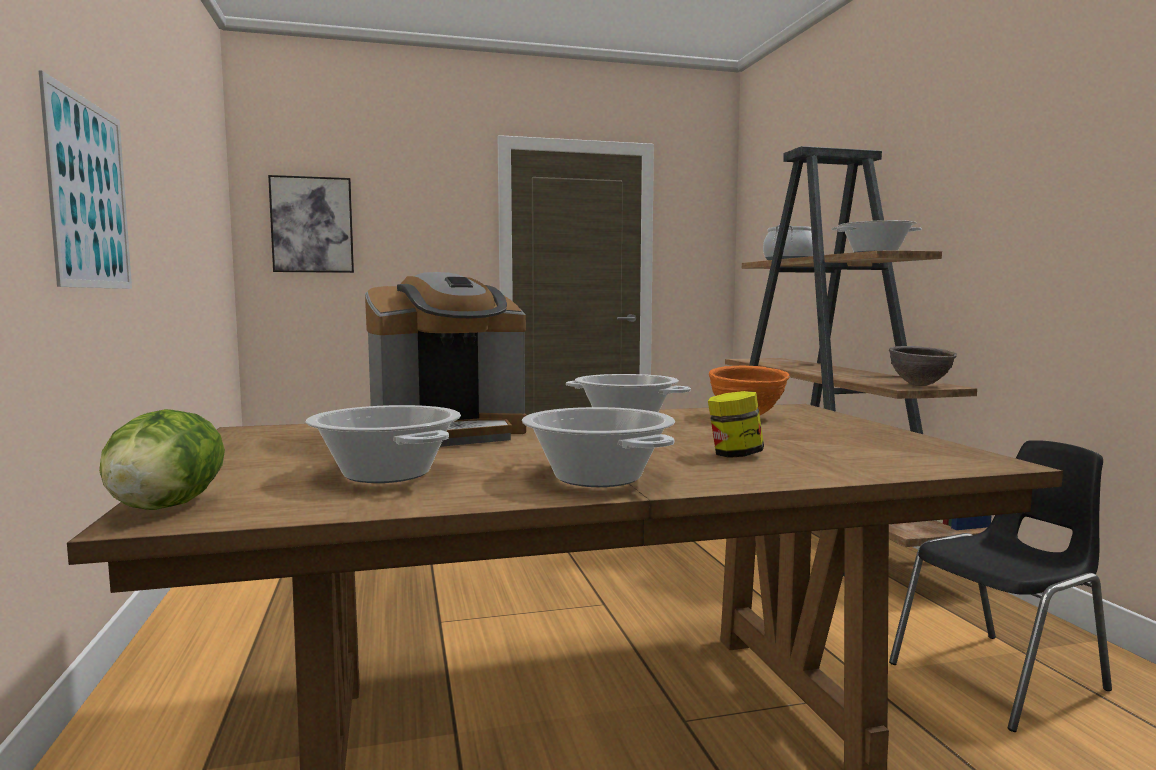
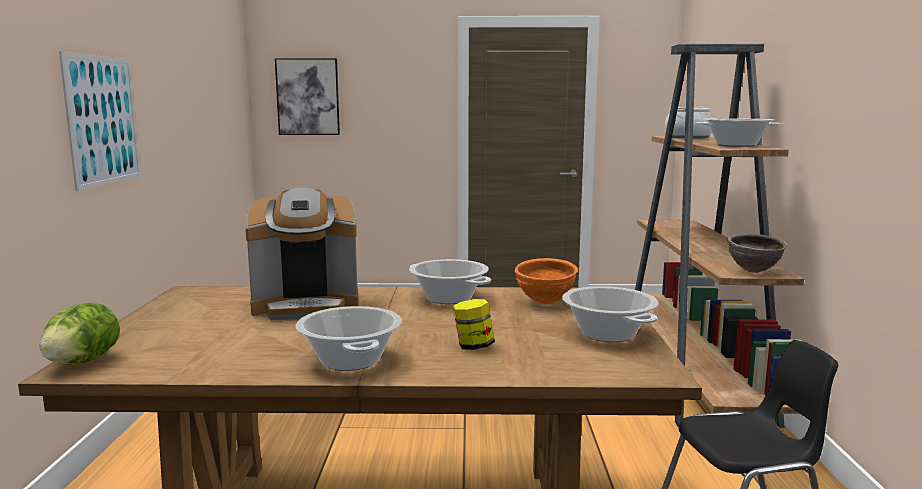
camera: 15 degrees right, 5 degrees up
(387, 473) = (227, 343): cooking pot -> cooking pot (608, 334)

